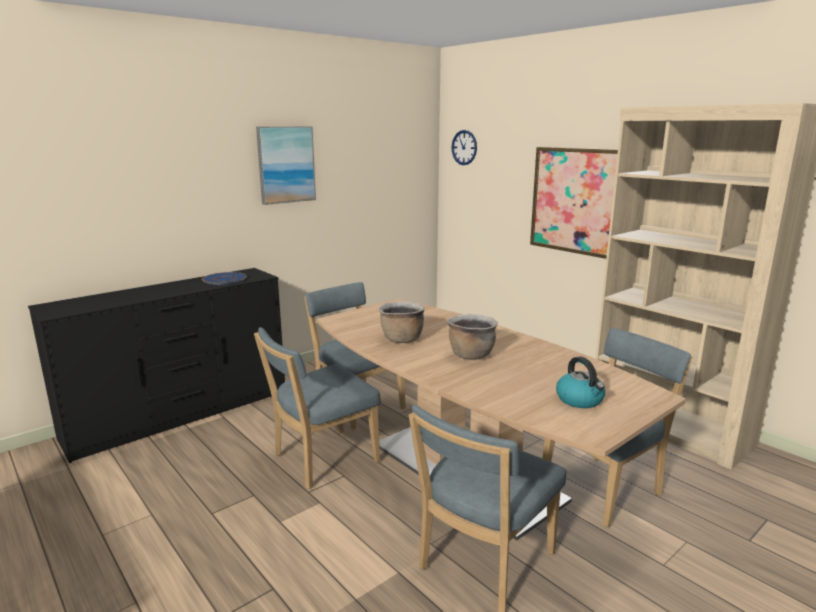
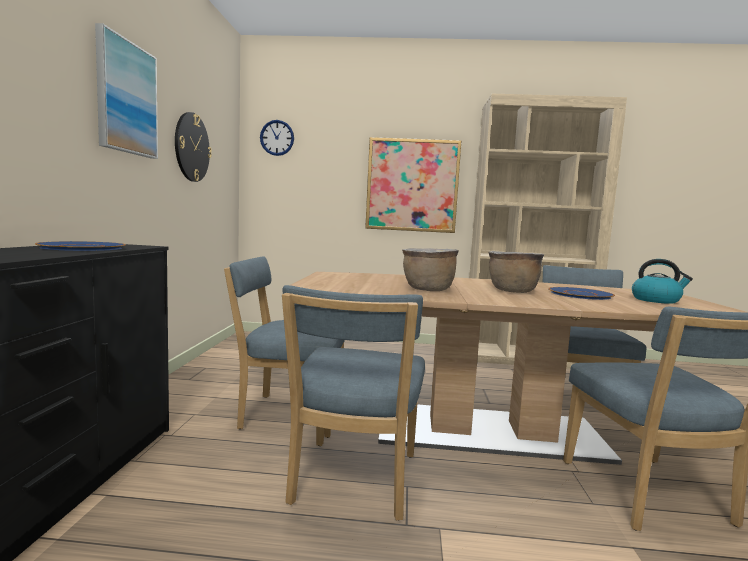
camera: 45 degrees left, 10 degrees down
(362, 178) = (191, 147): none -> wall clock
(525, 373) = (580, 294): none -> blue plate

